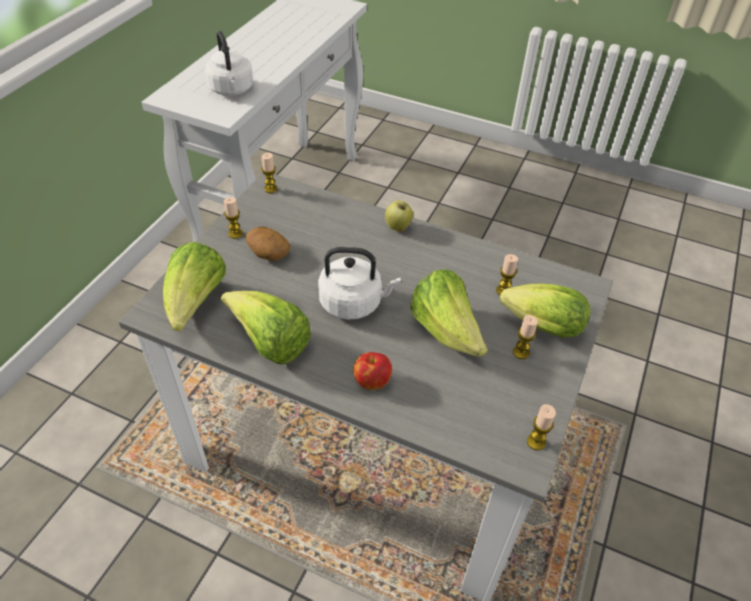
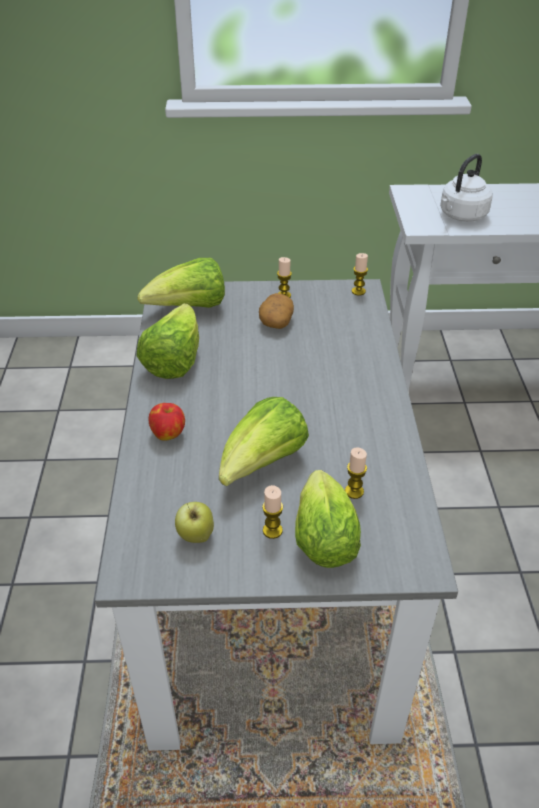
camera: 65 degrees right, 5 degrees down
(354, 303) = (254, 391): white kettle -> none
(398, 228) = (381, 385): apple -> apple (196, 536)
(536, 442) = (158, 574): candle -> none

